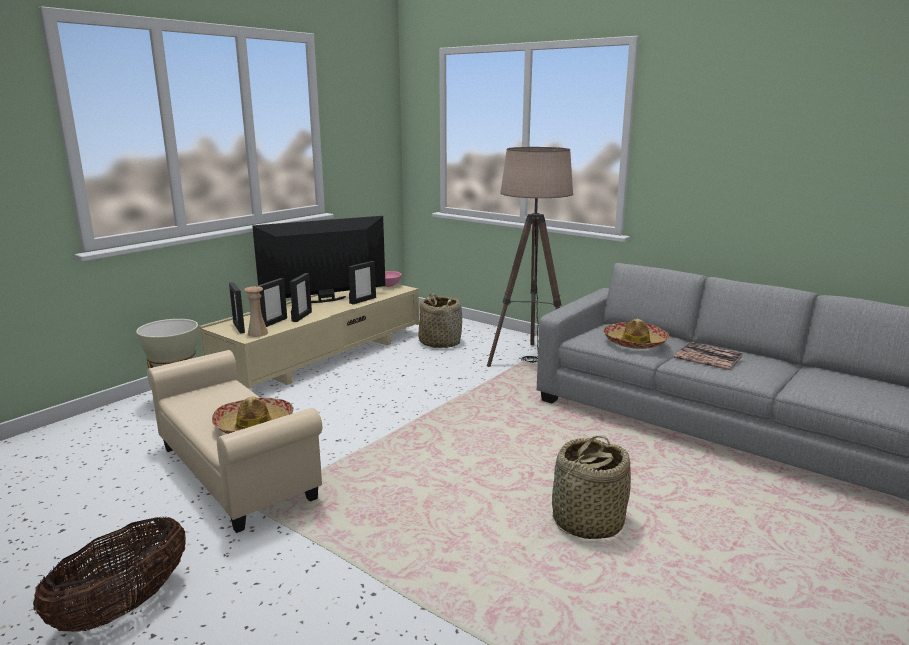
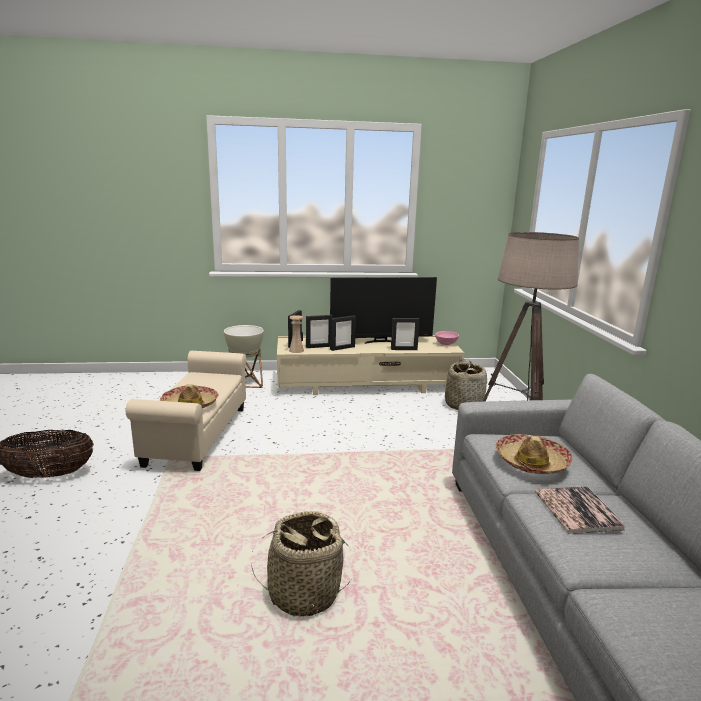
camera: 45 degrees right, 0 degrees up
(326, 300) = (381, 342): television -> television turned 150 degrees clockwise

